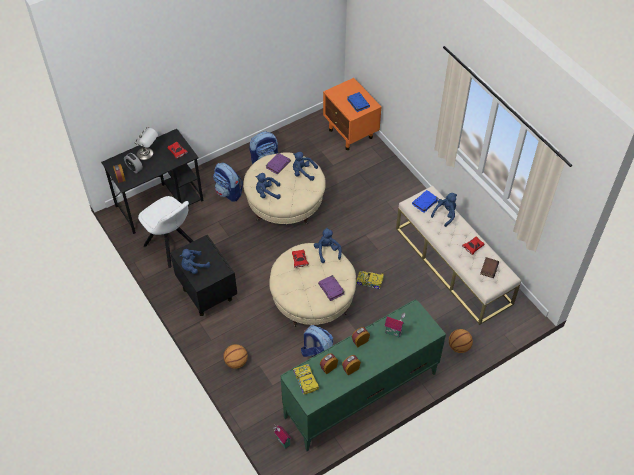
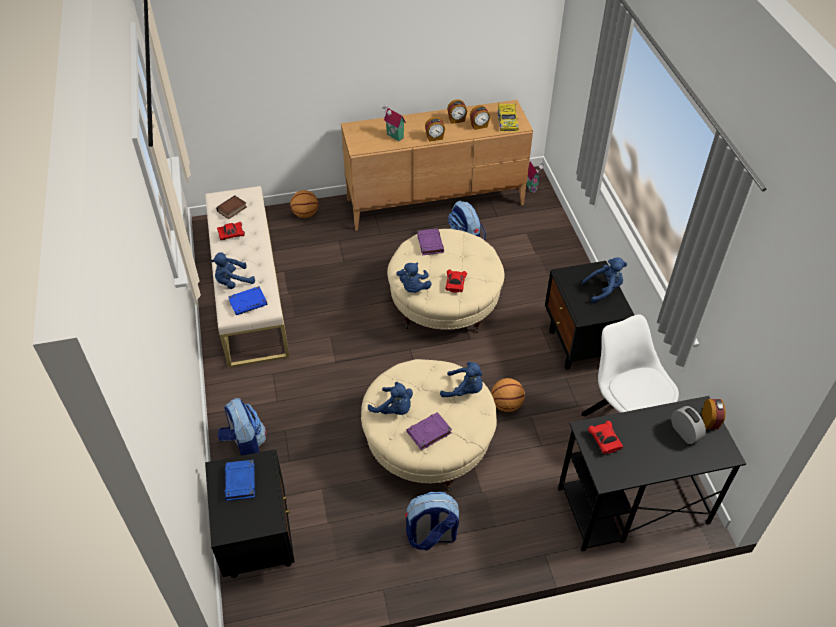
camera: 160 degrees left, 5 degrees down
(148, 154) = (658, 453): white table lamp -> none
(229, 192) = (511, 490): backpack -> backpack (245, 446)
(236, 362) = (561, 263): basketball -> basketball (506, 405)
(351, 134) = (258, 541): orange nightstand -> black nightstand
(360, 396) = (435, 201): green dresser -> brown dresser
(370, 281) = (363, 303): toy car -> none

